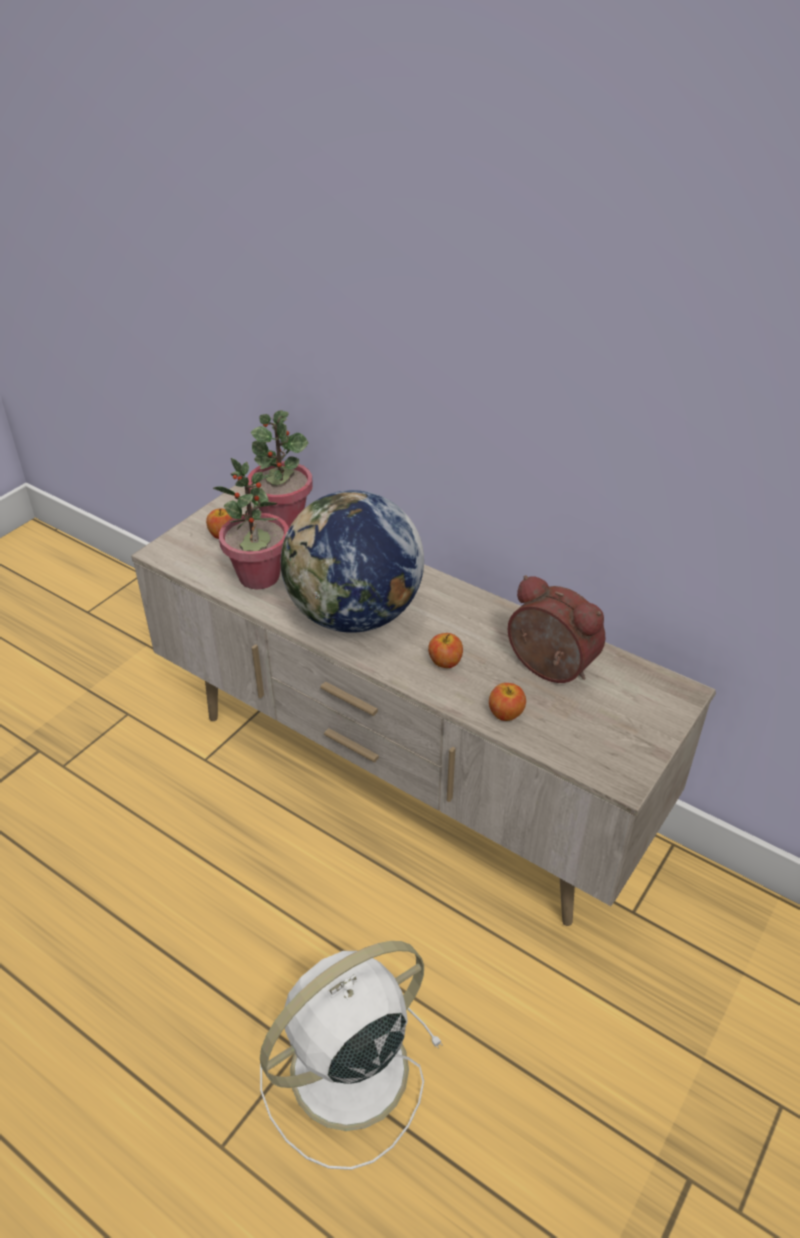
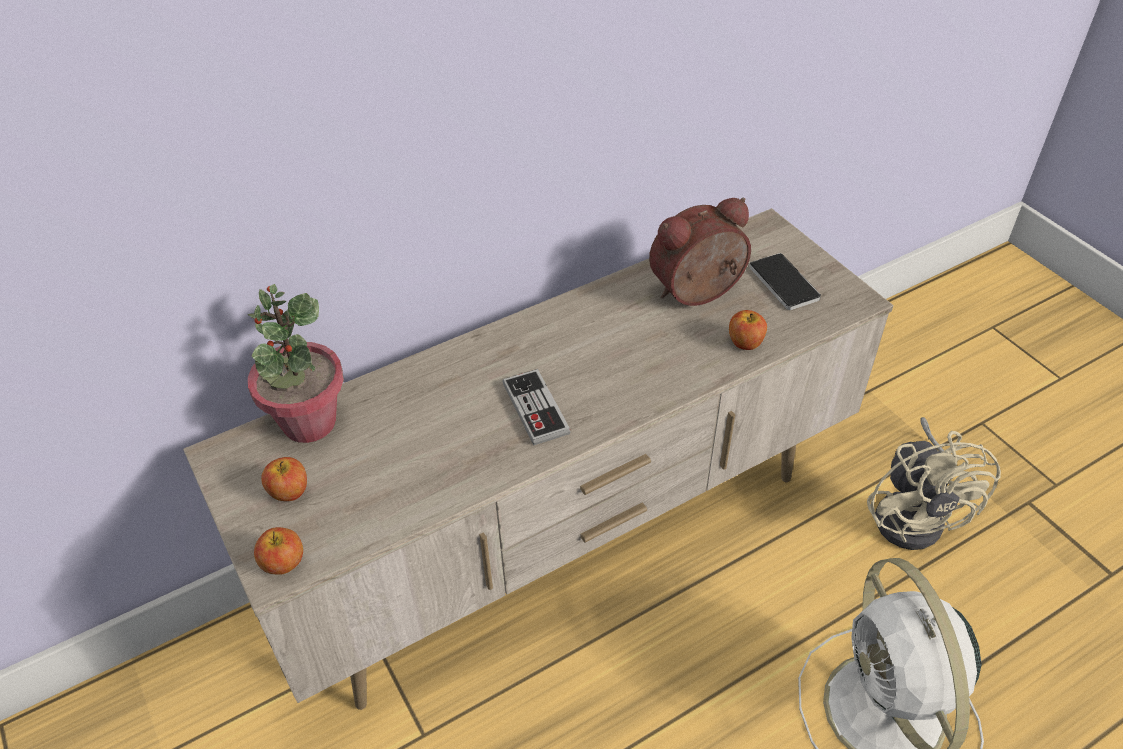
camera: 65 degrees left, 5 degrees up
(259, 577) = (406, 476): potted plant -> none
(354, 615) = (535, 409): globe -> game controller
(445, 662) = (651, 361): apple -> apple (283, 563)
(596, 1054) = (915, 514): none -> beige fan
(606, 721) = (784, 283): none -> phone

